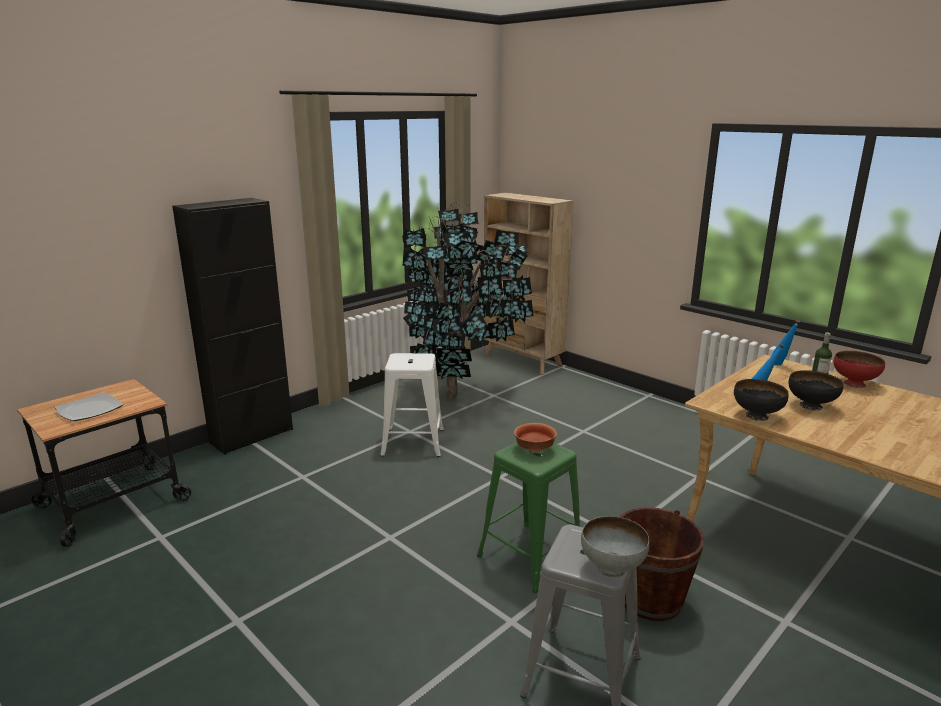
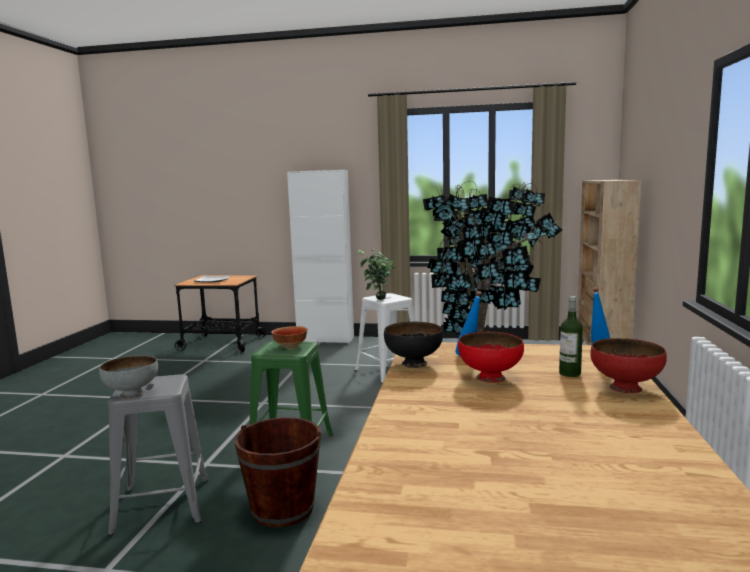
camera: 55 degrees right, 10 degrees down
(252, 436) = (325, 339): black cabinet -> white cabinet
(414, 366) = (378, 300): none -> potted plant
(810, 406) = (489, 377): black bowl -> red bowl

